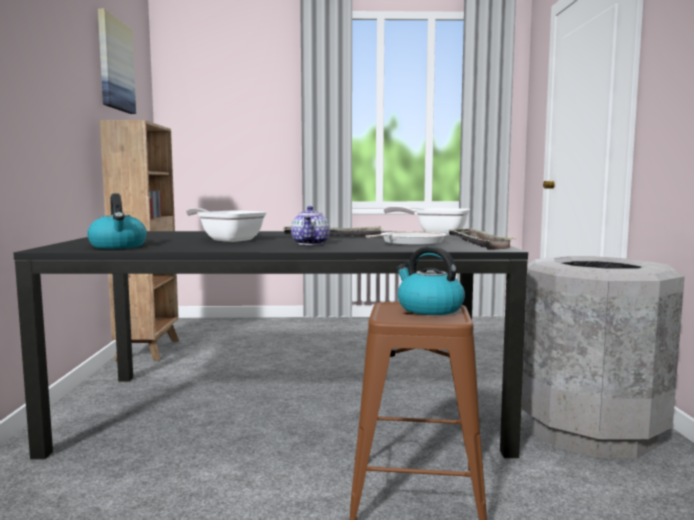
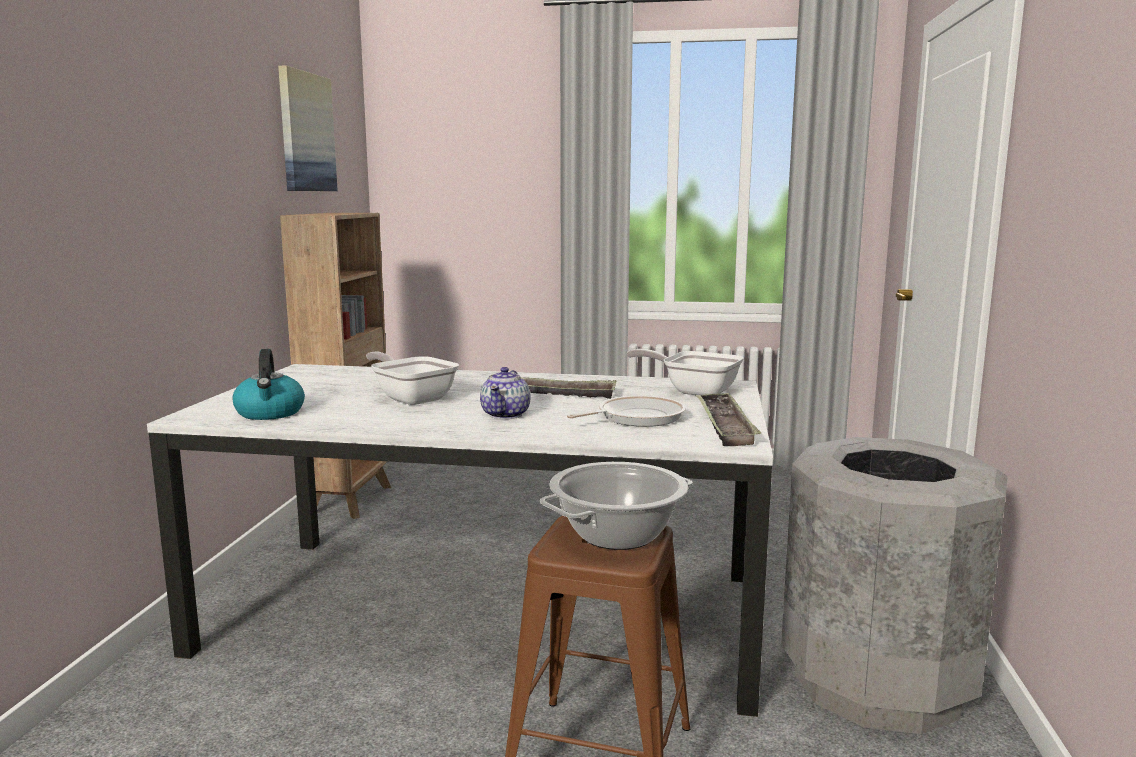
camera: 10 degrees right, 5 degrees up
(288, 410) = (489, 612): black dining table -> white dining table
(429, 309) = (617, 535): kettle -> cooking pot

